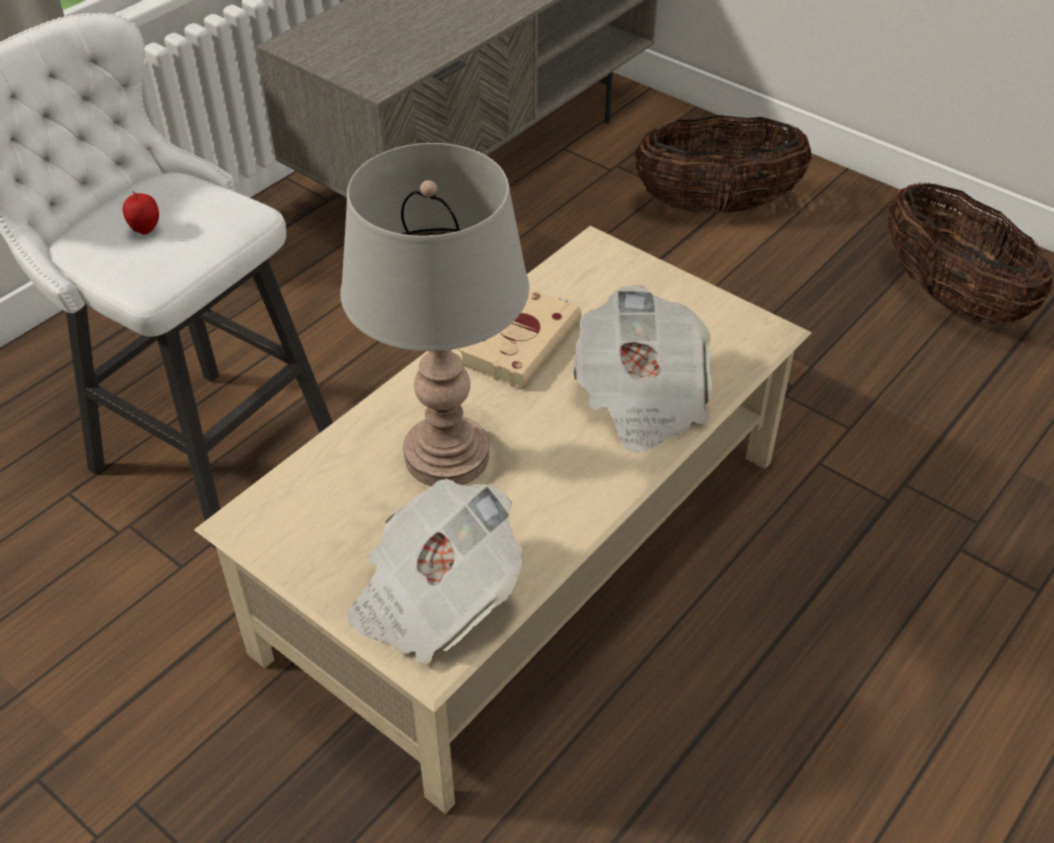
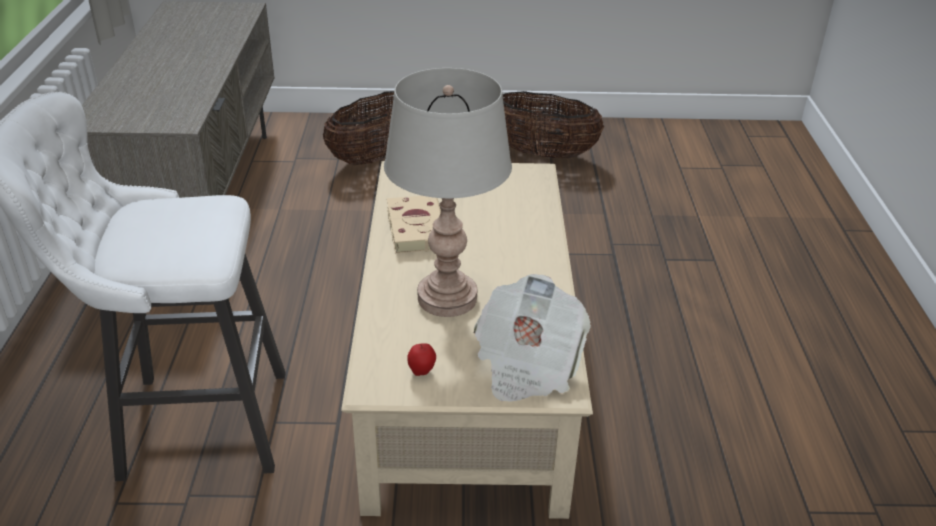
camera: 40 degrees left, 10 degrees down
(146, 230) = (165, 235): apple -> apple (422, 371)
(641, 398) = (513, 225): newspaper -> none

